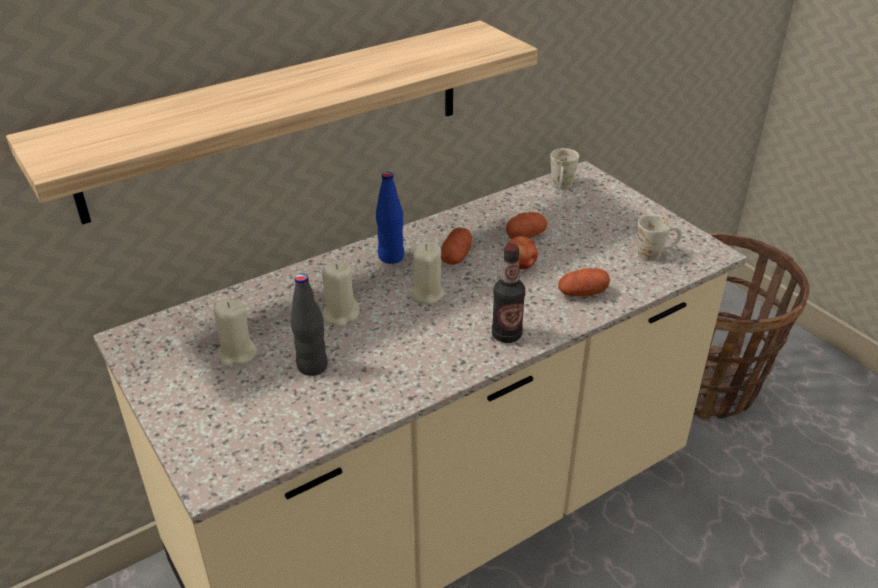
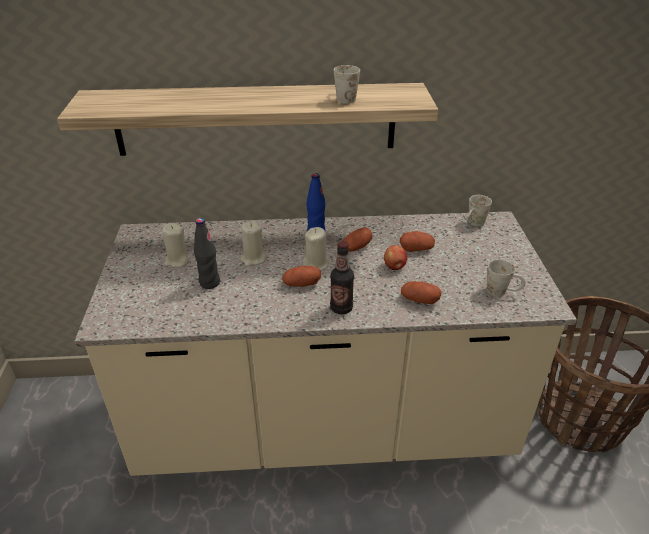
camera: 30 degrees right, 0 degrees up
(414, 59) = (343, 98): none -> white mug
(432, 324) = (301, 284): none -> potato

